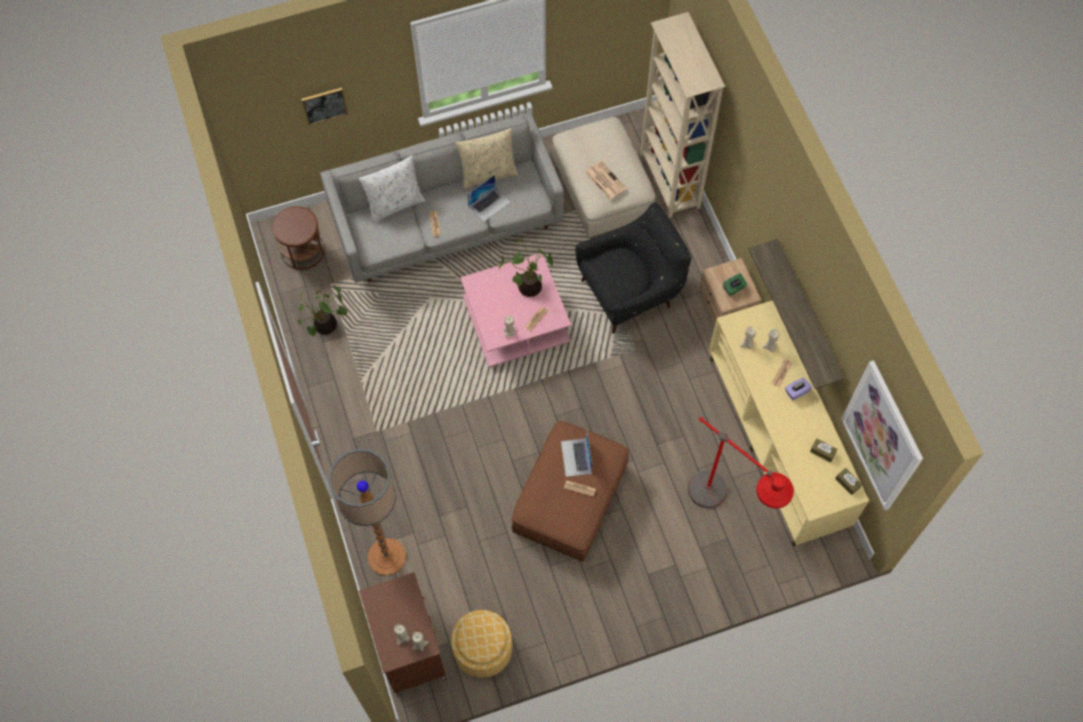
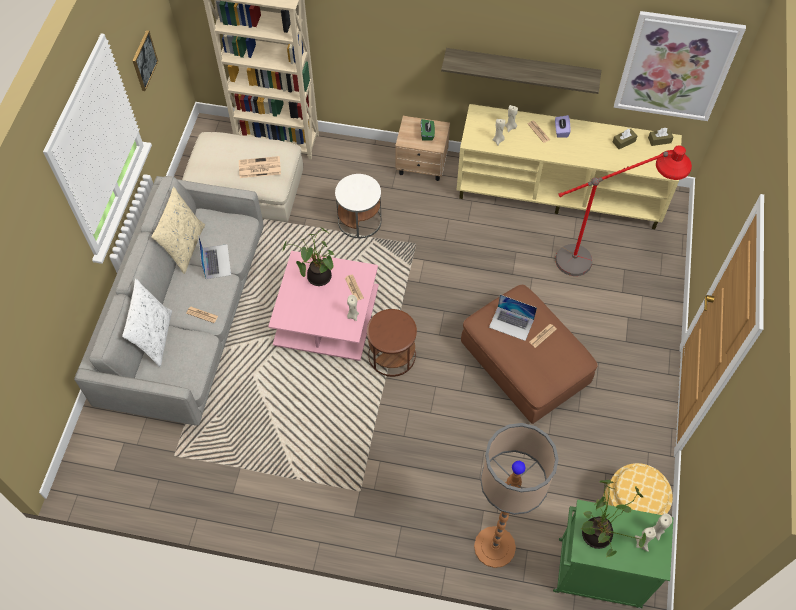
camera: 60 degrees left, 5 degrees down
(302, 250) = (117, 462): brown side table -> brown side table (391, 355)
(324, 105) = (34, 307): picture -> picture (144, 60)
(326, 327) = (218, 482): potted plant -> potted plant (599, 535)
(409, 647) = (597, 573): brown cabinet -> green cabinet
(630, 292) = (360, 220): black armchair -> white side table

